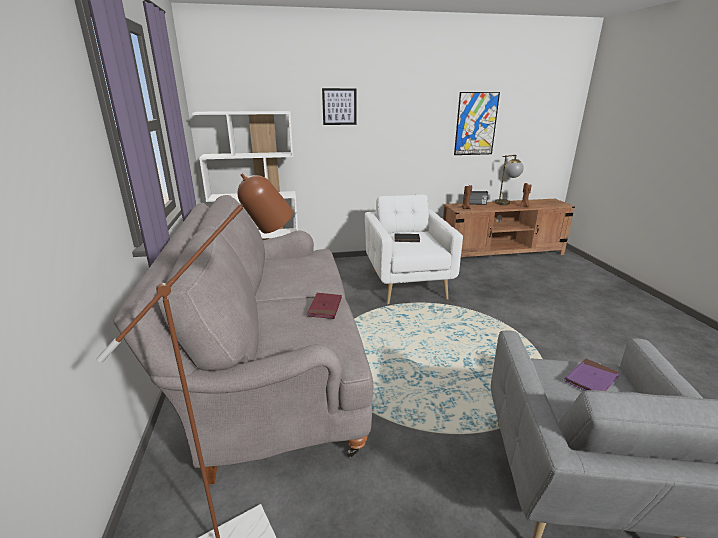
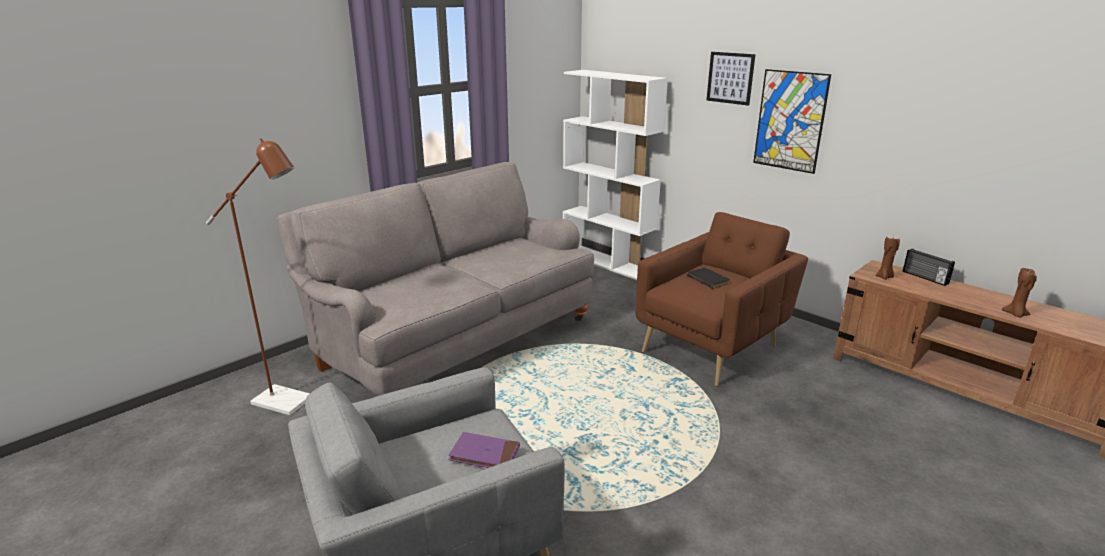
camera: 55 degrees right, 0 degrees up
(325, 307) = (454, 287): red book -> none
(407, 283) = (713, 346): white armchair -> brown armchair
(476, 124) = (959, 132): picture -> picture (790, 121)
(505, 202) = (998, 297): table lamp -> none

